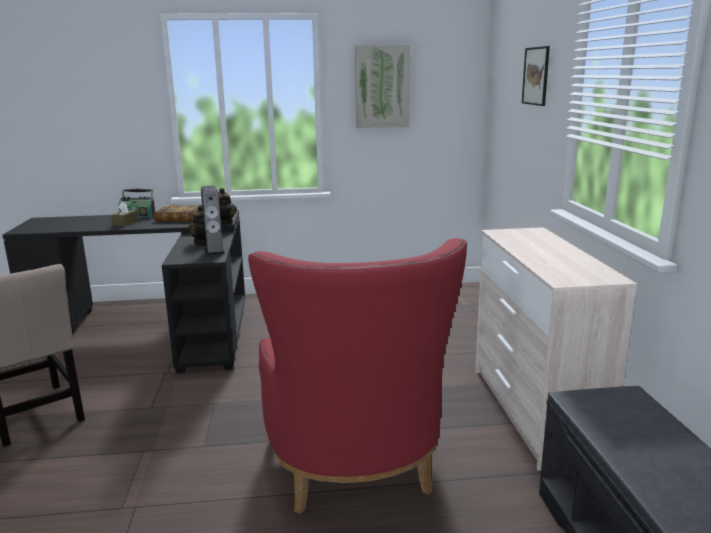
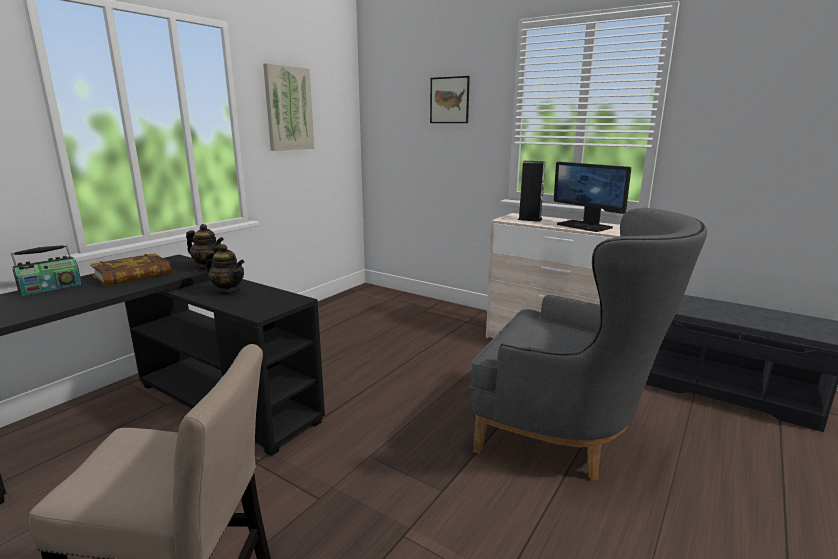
camera: 50 degrees left, 0 degrees up
(126, 223) = (60, 298): brown tissue box -> none
(214, 251) = (273, 294): speaker -> speaker (529, 219)
(356, 475) = (568, 434): red armchair -> grey armchair
(554, 259) = (585, 226): none -> monitor

